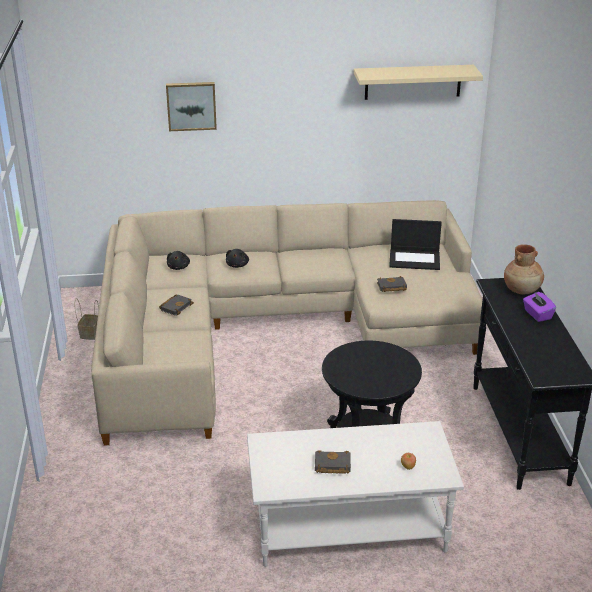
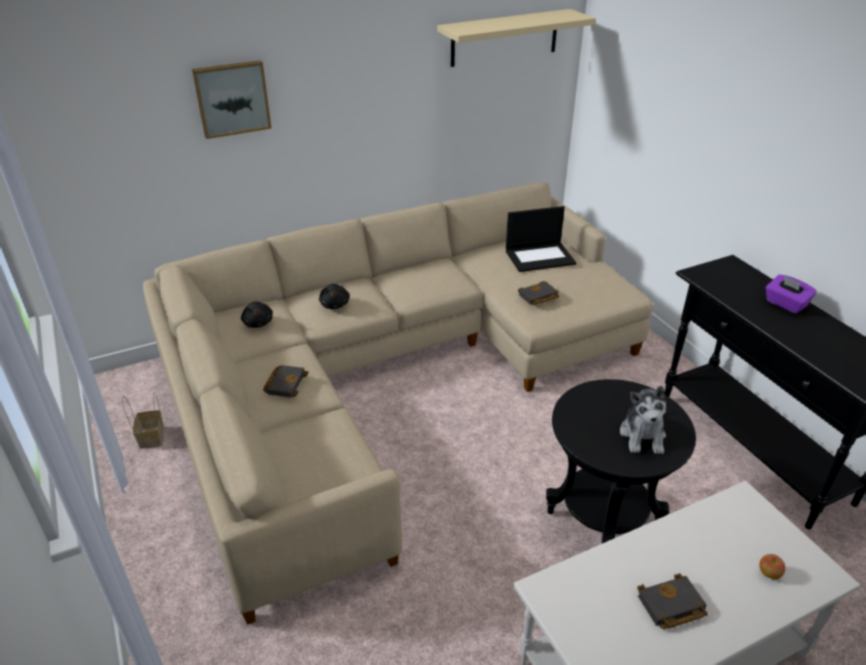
camera: 20 degrees left, 5 degrees up
(379, 376) = (643, 435): none -> plush toy
(522, 290) = (738, 274): brown vase -> none

